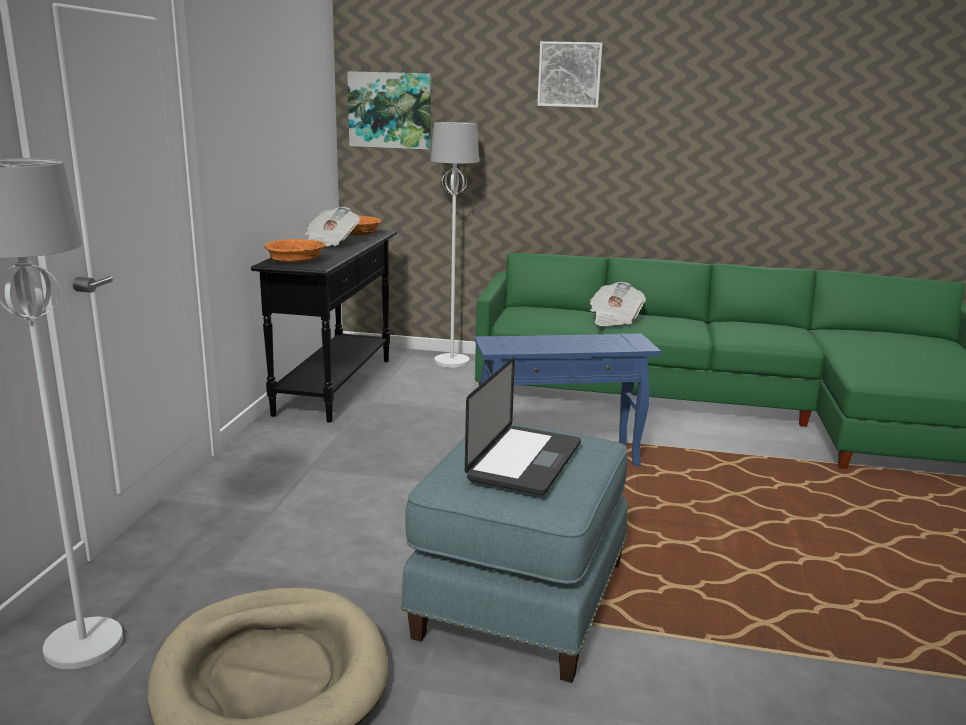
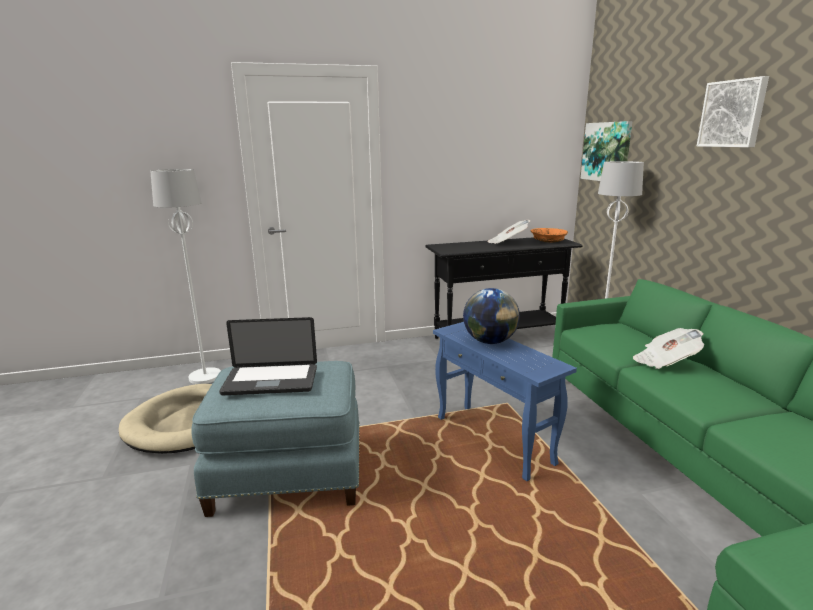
camera: 65 degrees right, 0 degrees up
(295, 260) = (452, 246): orange bowl -> none
(548, 342) = (489, 341): none -> globe

